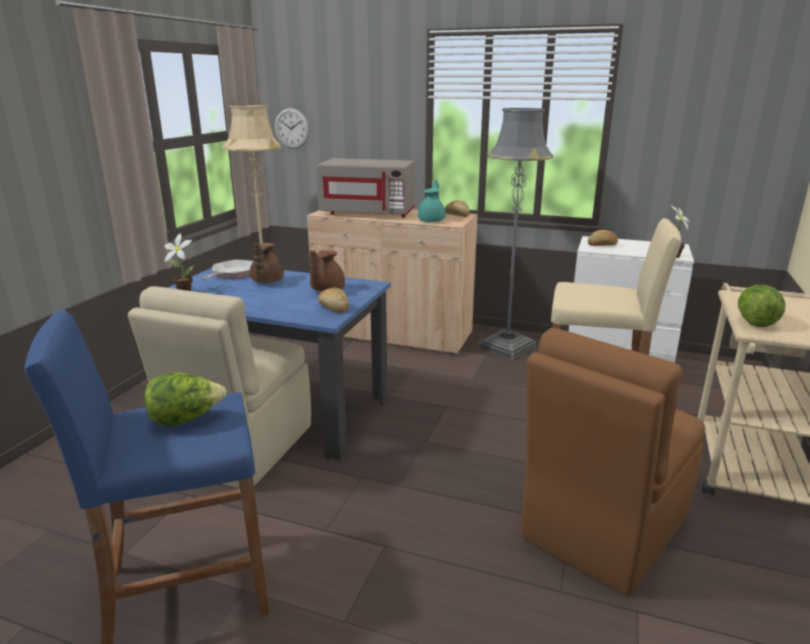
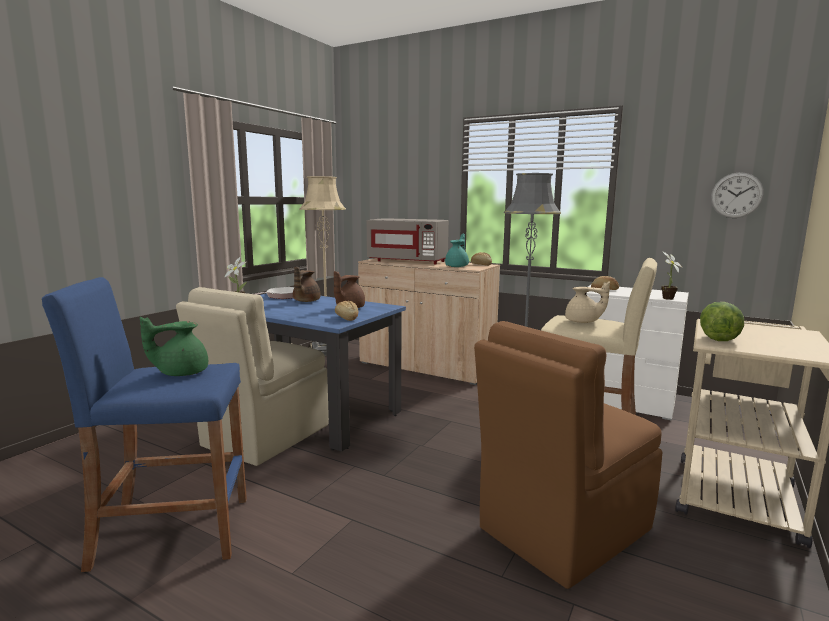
camera: 10 degrees right, 10 degrees down
(186, 419) = (181, 373): lettuce -> green teapot
(292, 128) = (359, 198): wall clock -> wall clock (736, 195)
(594, 293) = (583, 322): none -> beige teapot

